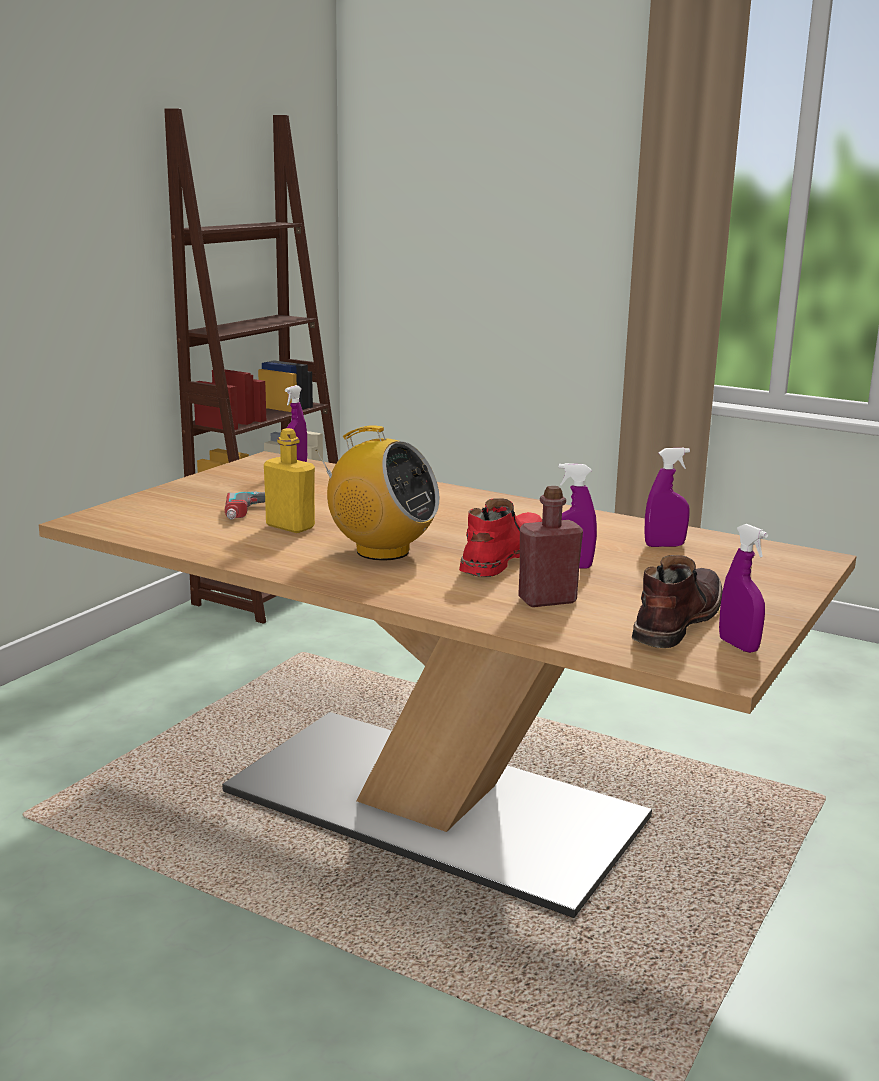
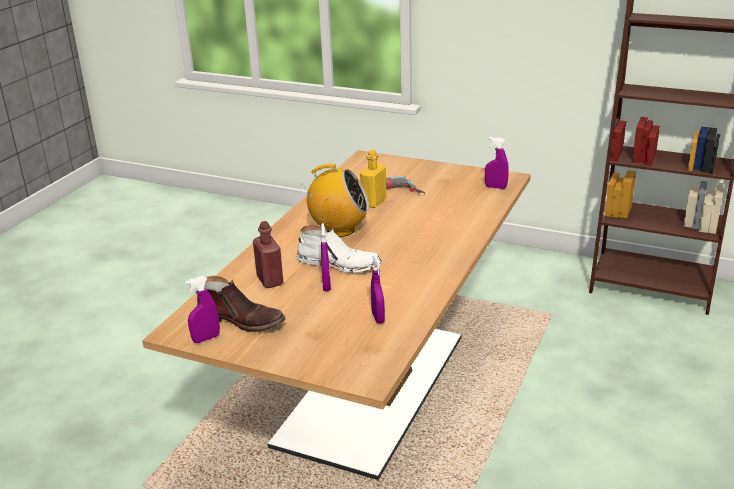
camera: 85 degrees right, 10 degrees up
(381, 551) = (339, 230): radio -> radio turned 105 degrees counterclockwise
(501, 556) = (339, 263): red boot -> white boot

